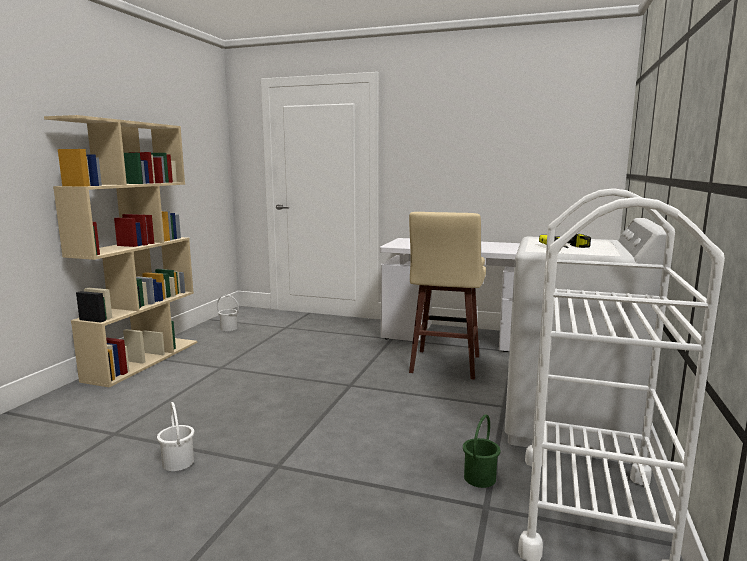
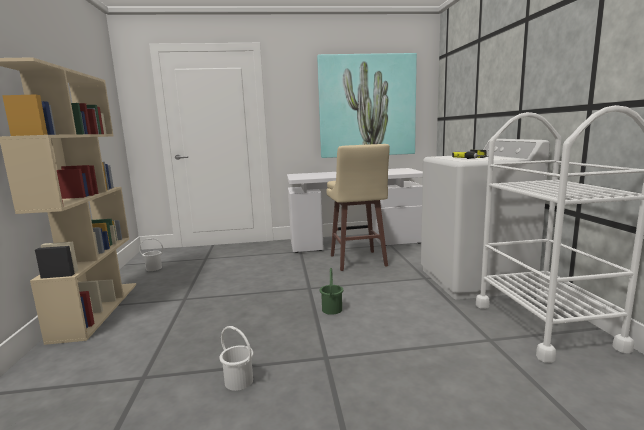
camera: 25 degrees left, 0 degrees up
(480, 478) = (465, 324): green bucket -> green bucket (332, 309)
(513, 154) = (366, 106): none -> picture

